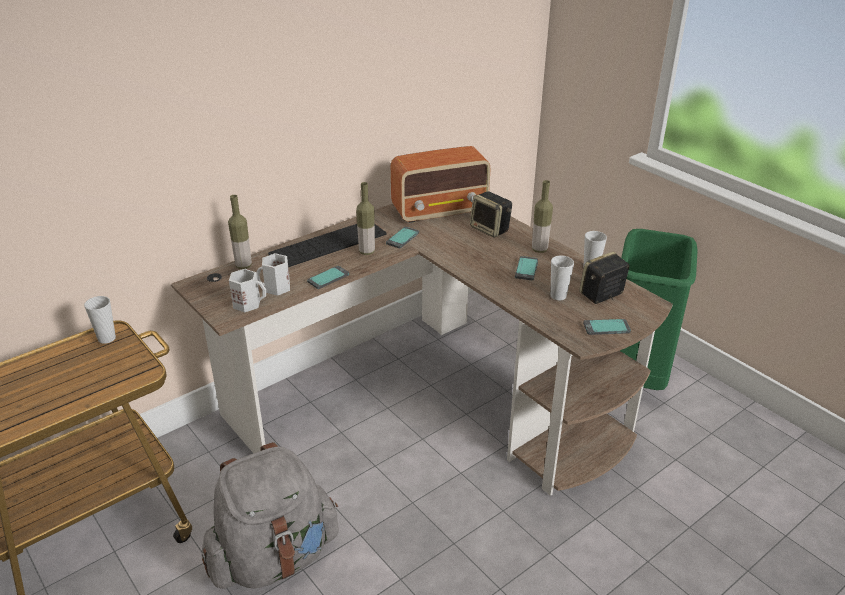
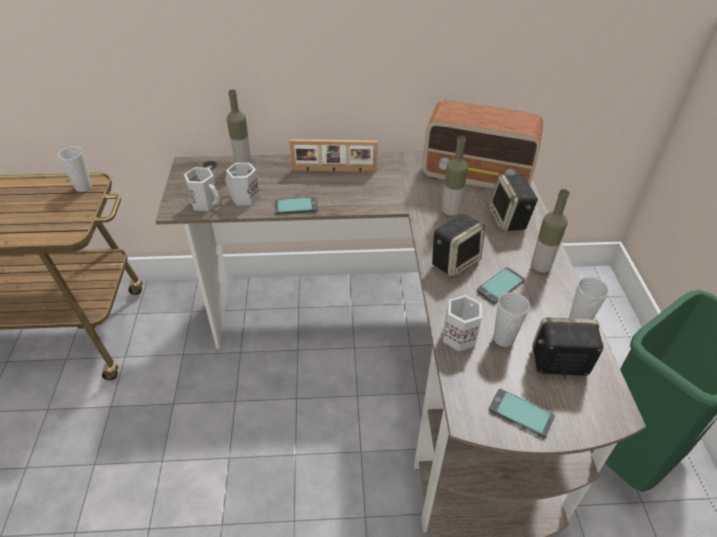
camera: 35 degrees right, 10 degrees up
(274, 558) = (152, 436): grey backpack -> none
(328, 244) = (334, 171): keyboard -> picture frame
(367, 252) = (358, 193): bottle -> bottle (450, 213)
(402, 238) = (407, 193): phone -> none
(483, 267) = (455, 261): none -> speaker
(530, 305) = (459, 335): none -> white mug

